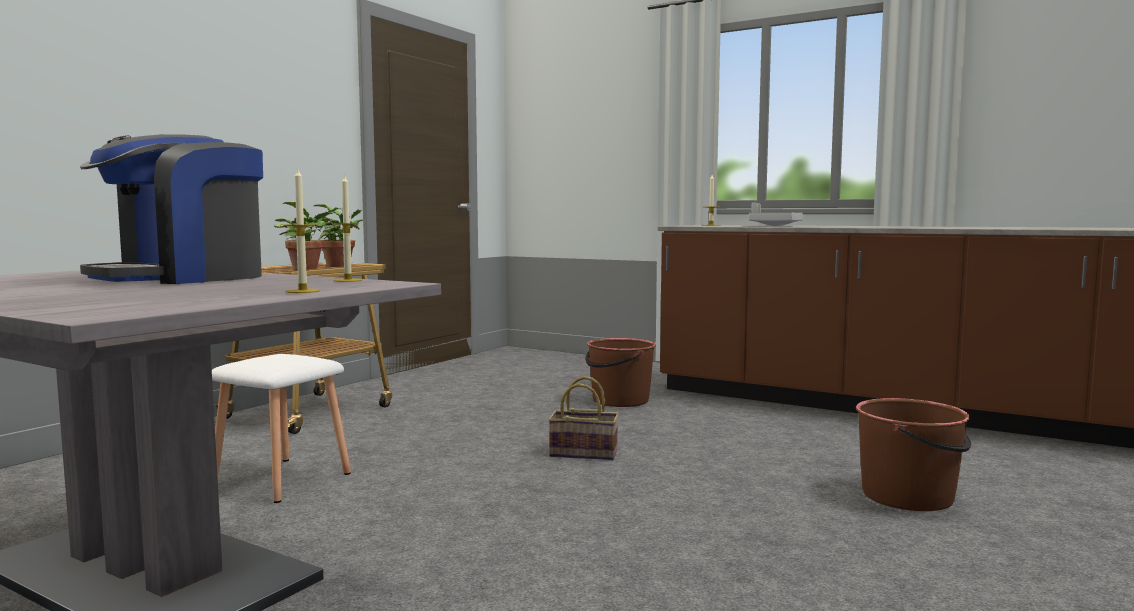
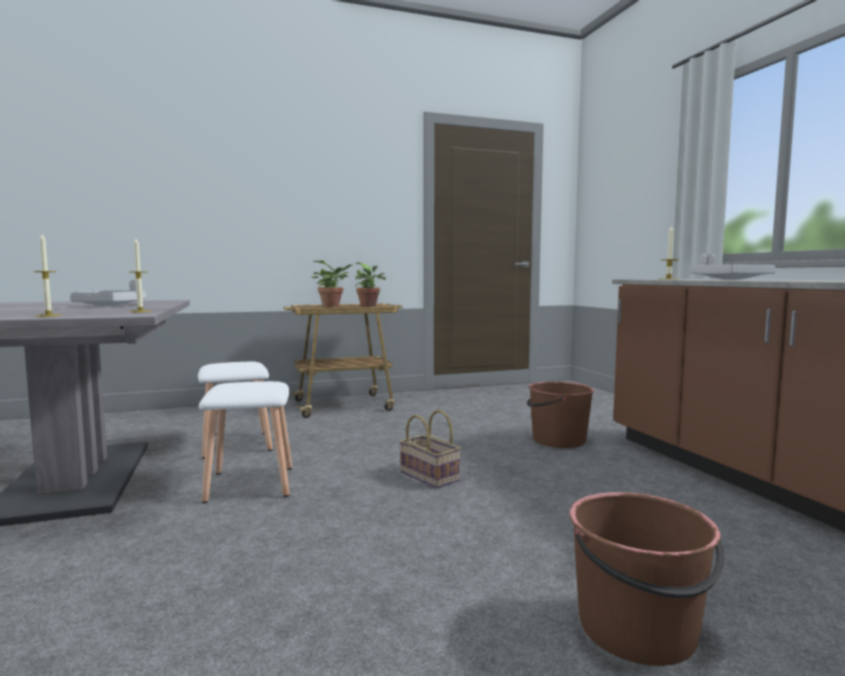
camera: 40 degrees right, 0 degrees up
(183, 278) = (111, 306): coffee machine -> grey tray
(422, 507) = (251, 484): none -> white stool

